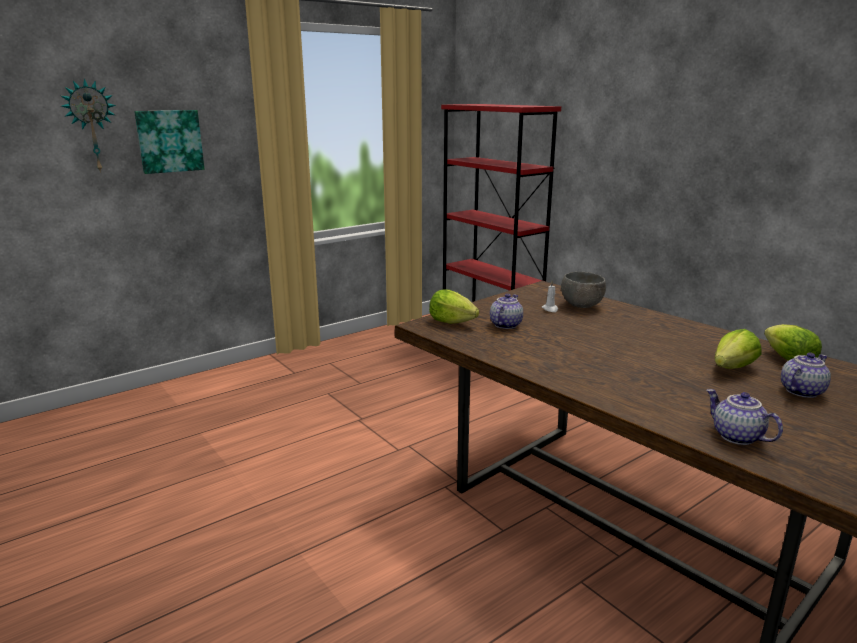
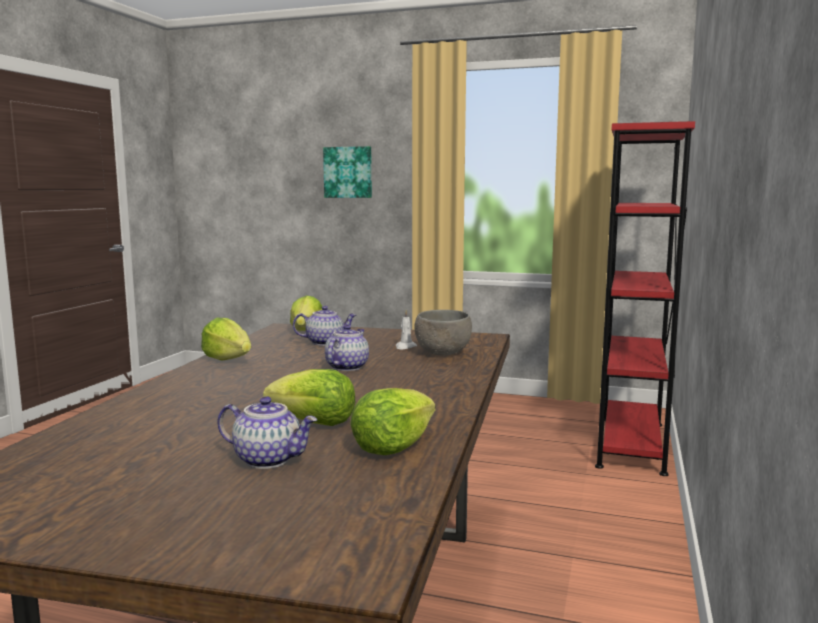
camera: 55 degrees right, 10 degrees down
(91, 126) = (295, 159): wall clock -> none
(527, 362) = (228, 359): none -> lettuce
(736, 436) = (86, 439): teapot -> teapot (346, 367)

